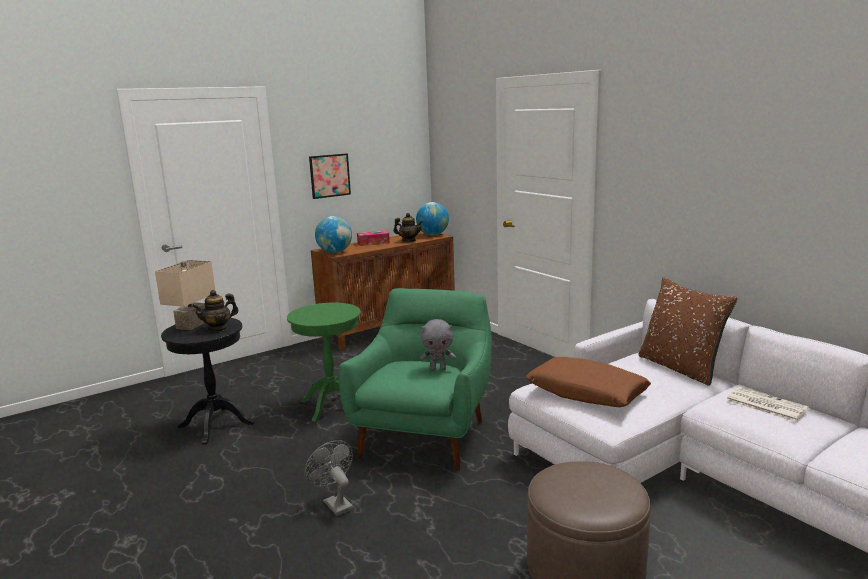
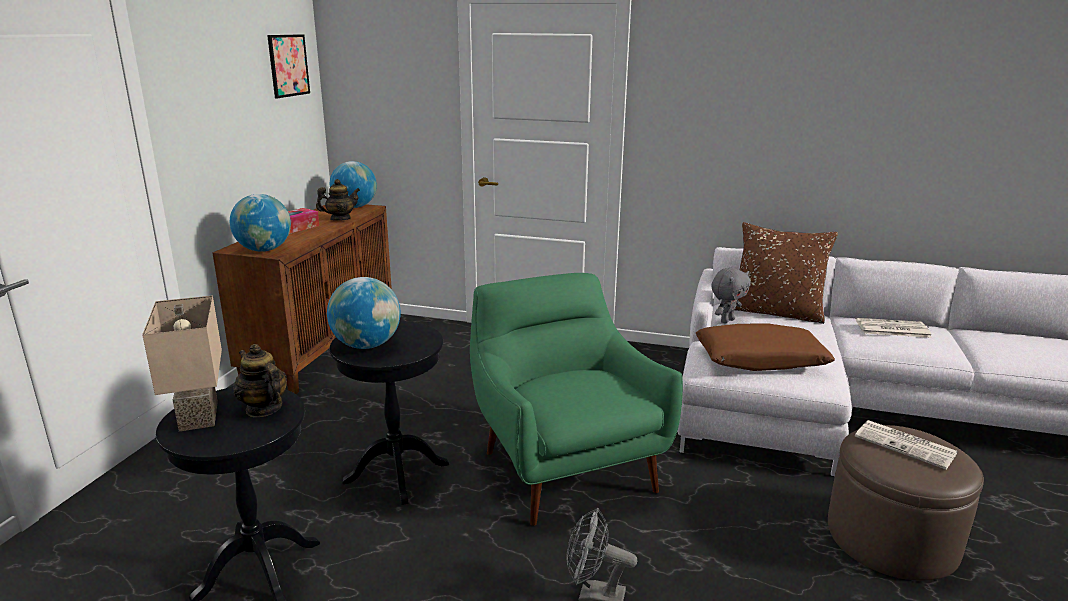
camera: 40 degrees left, 5 degrees up
(218, 328) = (263, 408): teapot -> teapot turned 120 degrees clockwise
(311, 312) = (367, 345): none -> globe
(330, 175) = (220, 130): picture -> picture (288, 65)
(332, 405) = (396, 472): green side table -> black side table
(438, 369) = (596, 377): grey plush toy -> grey plush toy (726, 320)
(593, 481) = (906, 445): none -> newspaper

